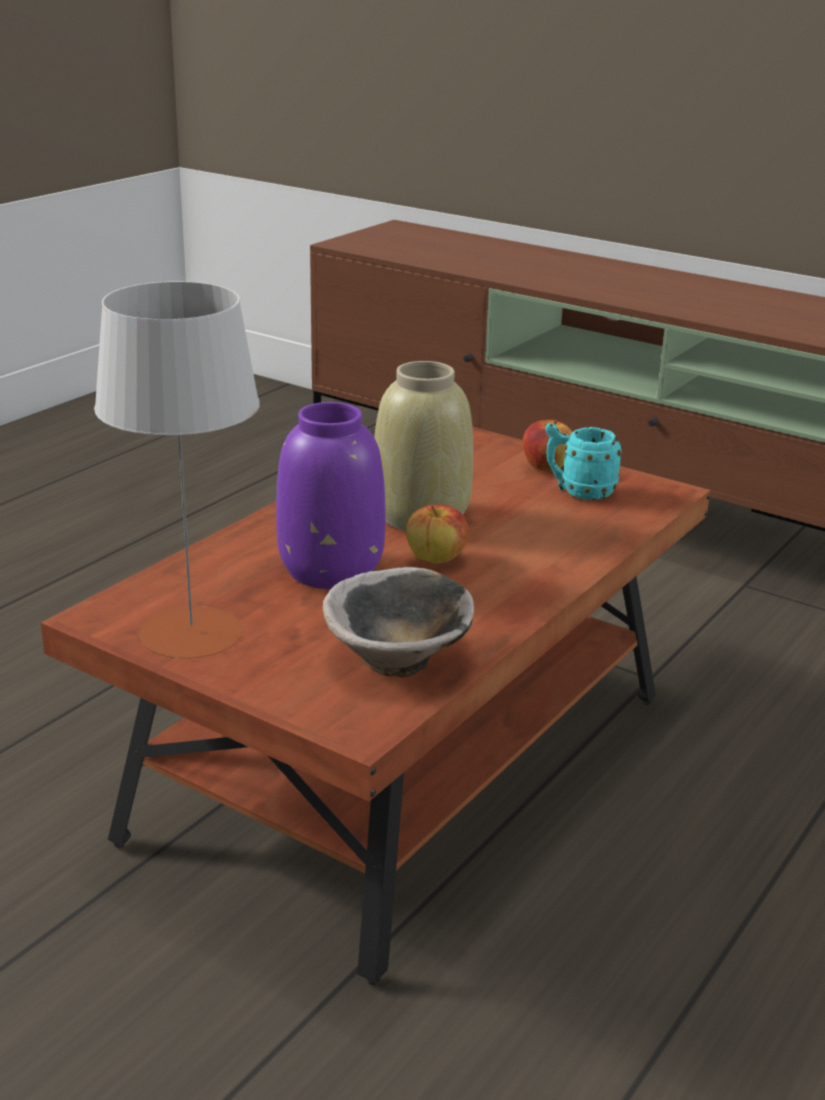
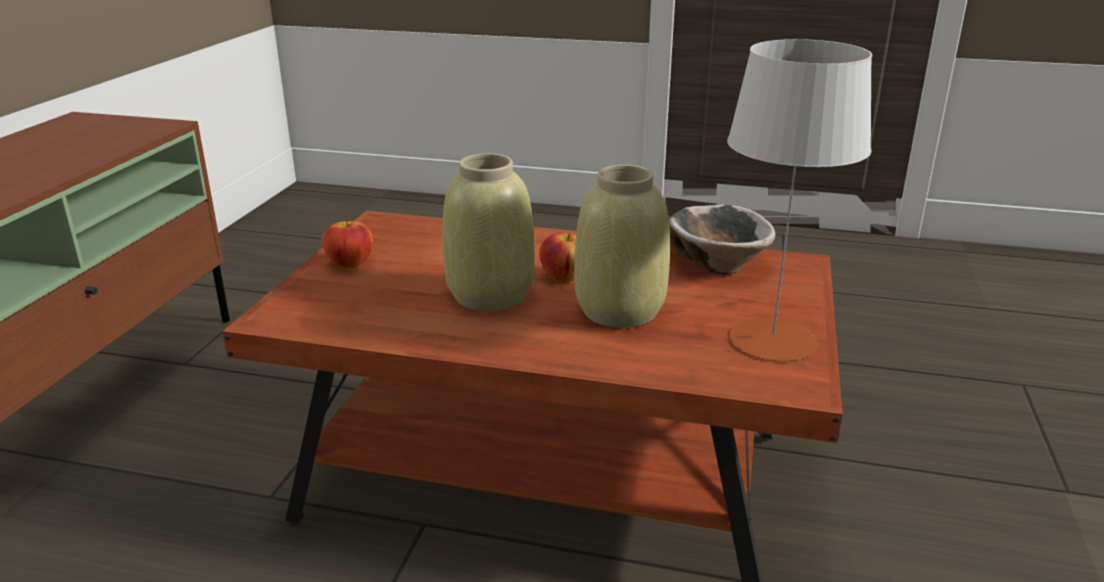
camera: 110 degrees left, 0 degrees up
(331, 569) = (618, 311): purple vase -> beige vase
(579, 491) = (397, 247): turquoise mug -> none

